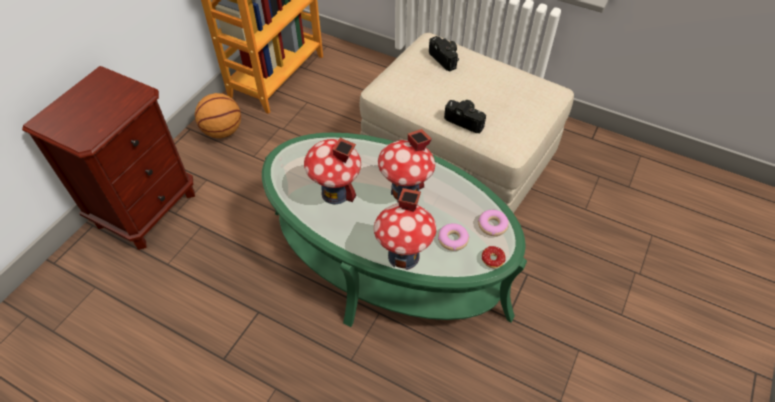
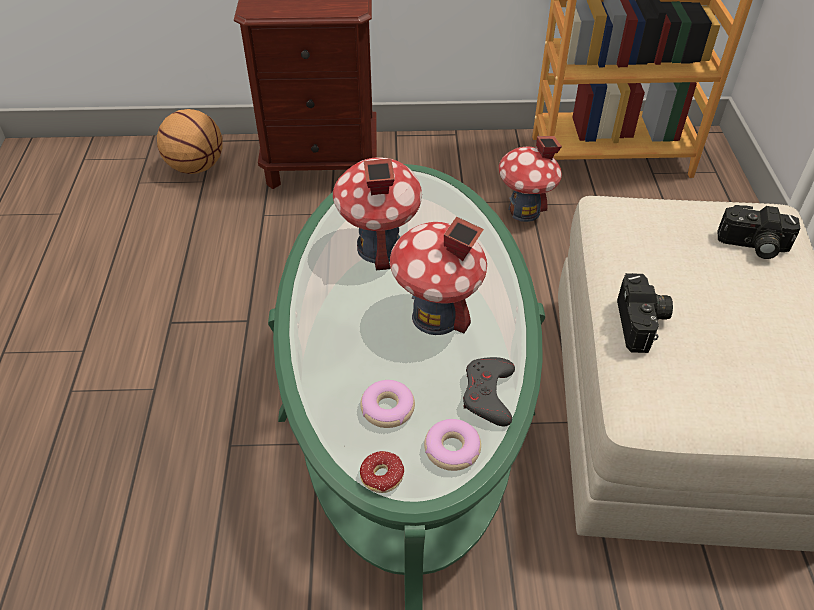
camera: 60 degrees right, 5 degrees down
(223, 131) = (478, 159): basketball -> basketball (196, 167)
(404, 256) = (318, 363): toy house -> toy house (524, 211)
(446, 58) = (753, 246): camera -> camera turned 75 degrees clockwise
(469, 196) = (488, 394): none -> grey game controller

